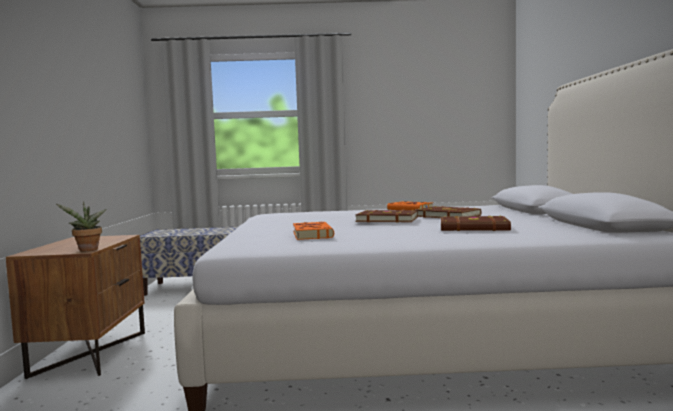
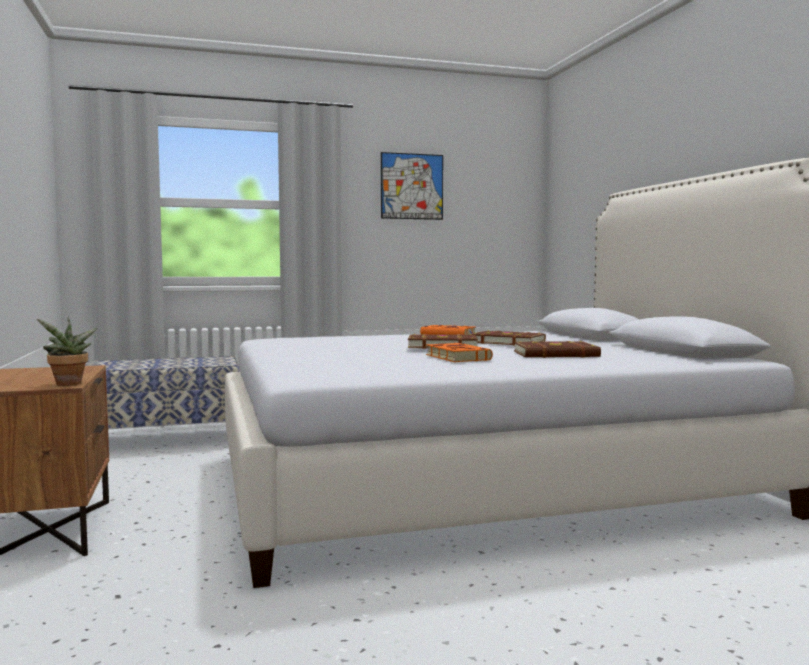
camera: 15 degrees left, 0 degrees up
(312, 234) = (377, 362): orange book -> orange book (456, 357)
(401, 92) = (412, 186): none -> picture

